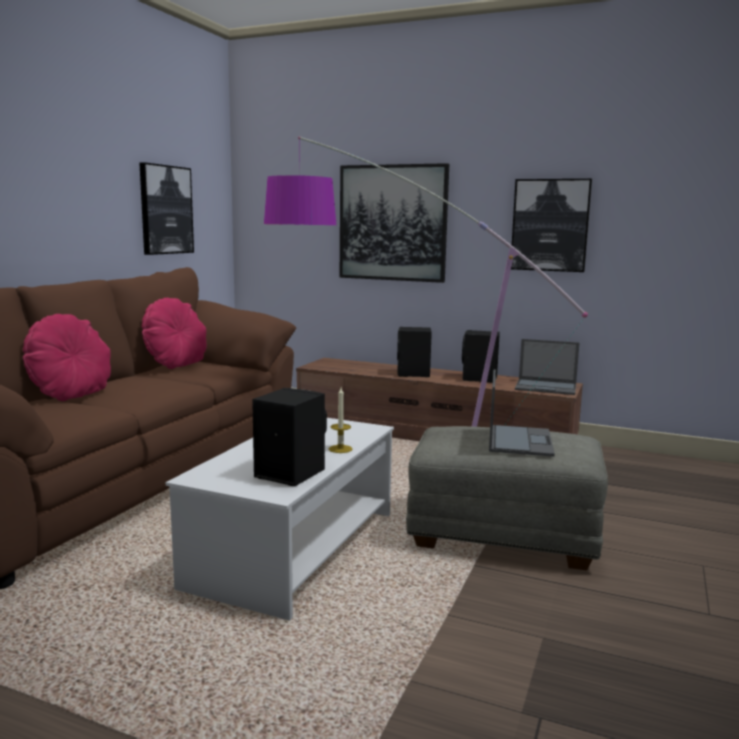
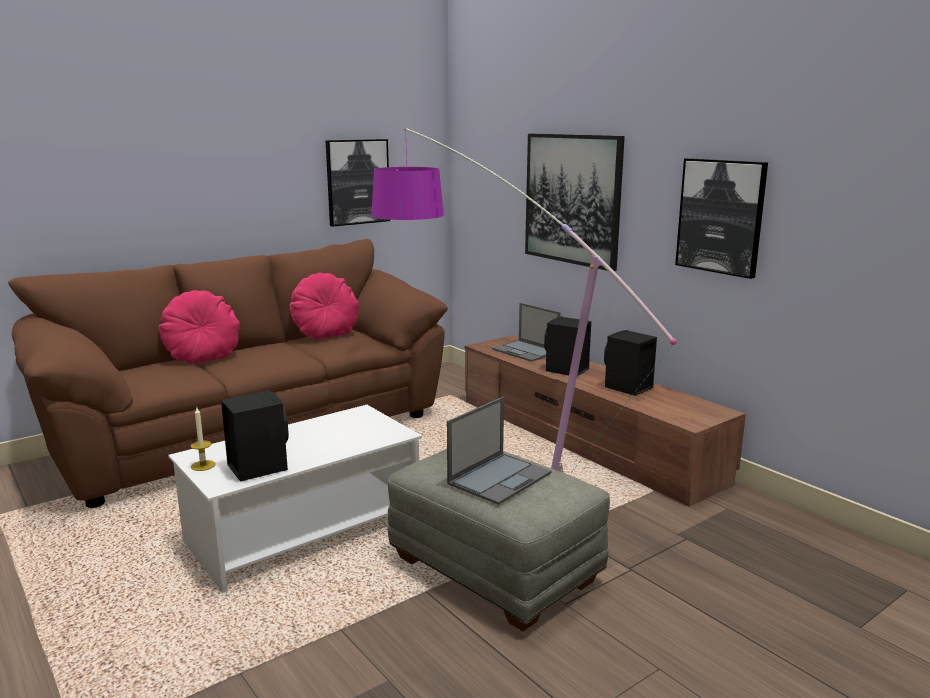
camera: 30 degrees right, 5 degrees up
(340, 449) = (335, 451): candle -> candle (203, 465)
(546, 387) = (686, 412): laptop -> laptop (526, 351)

